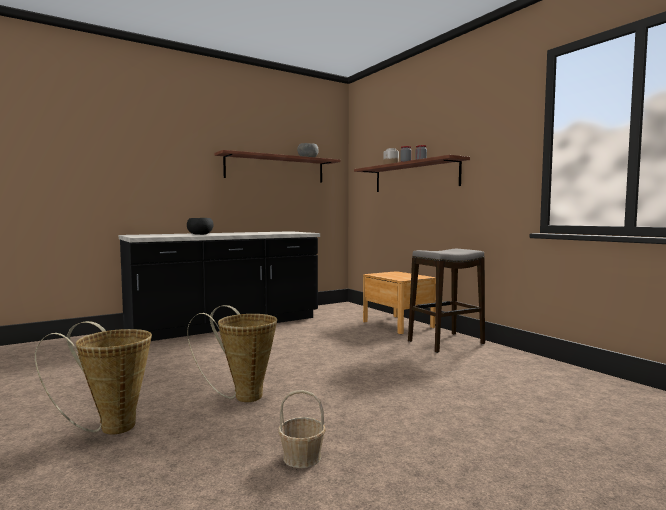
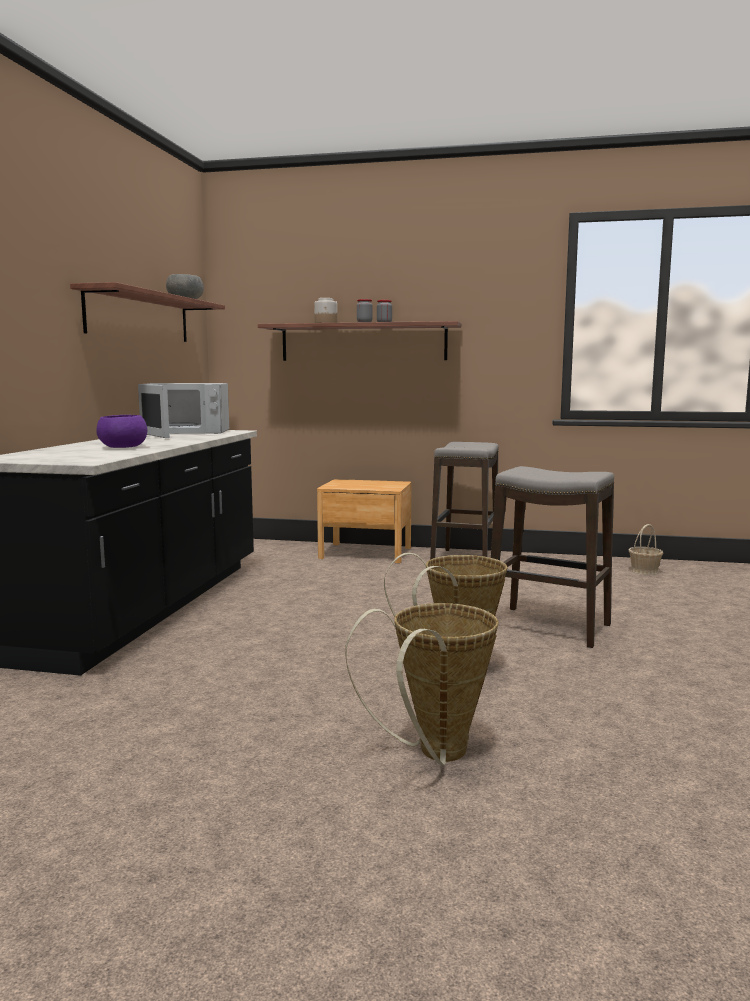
camera: 45 degrees left, 5 degrees up
(200, 234) = (122, 447): black bowl -> purple bowl
(279, 232) = (184, 432): none -> white microwave
(302, 457) = (648, 690): basket -> basket (644, 571)
(370, 395) = (549, 627): none -> stool

